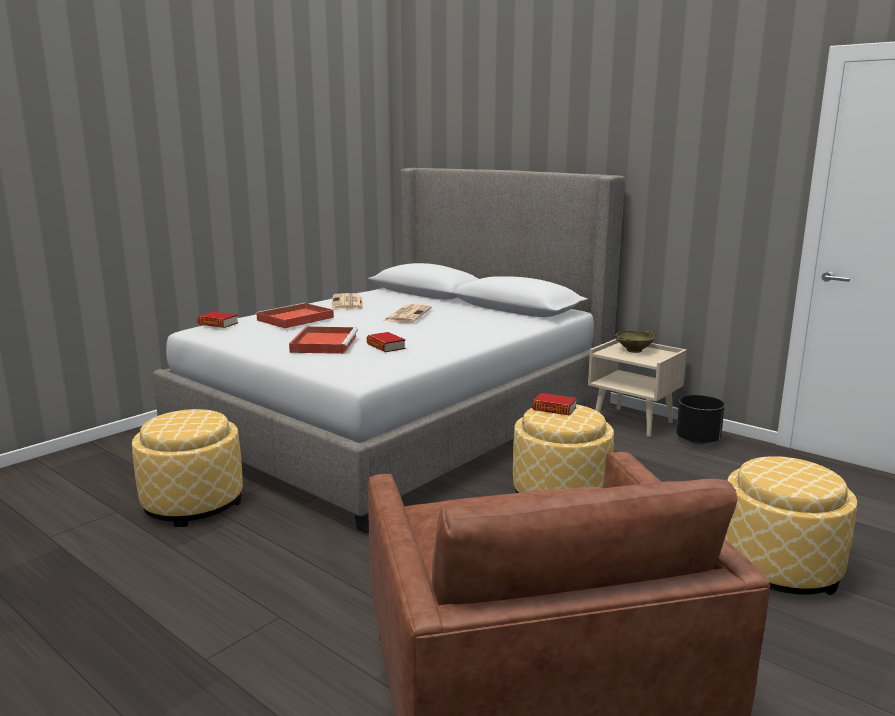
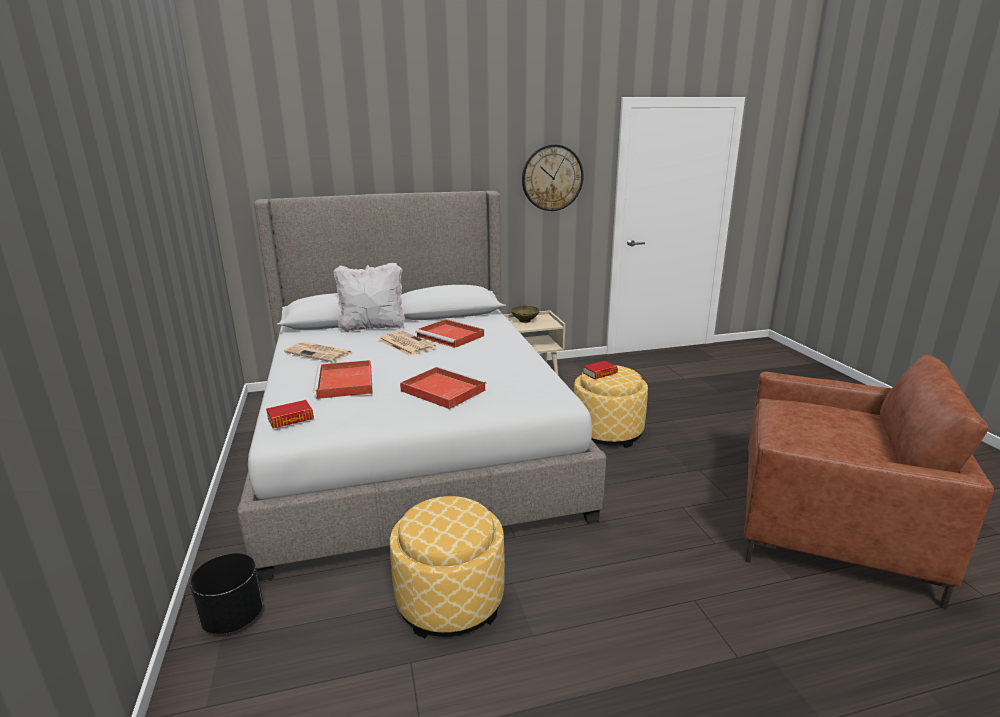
camera: 55 degrees left, 5 degrees up
(386, 346) = (486, 372): book -> none
(431, 301) = (373, 327): none -> white pillow
(454, 321) = (451, 336): none -> red tray
(697, 440) = (578, 368): black planter -> black planter (233, 617)
(708, 165) = (552, 178): none -> wall clock
(779, 568) = (739, 411): ottoman -> none

